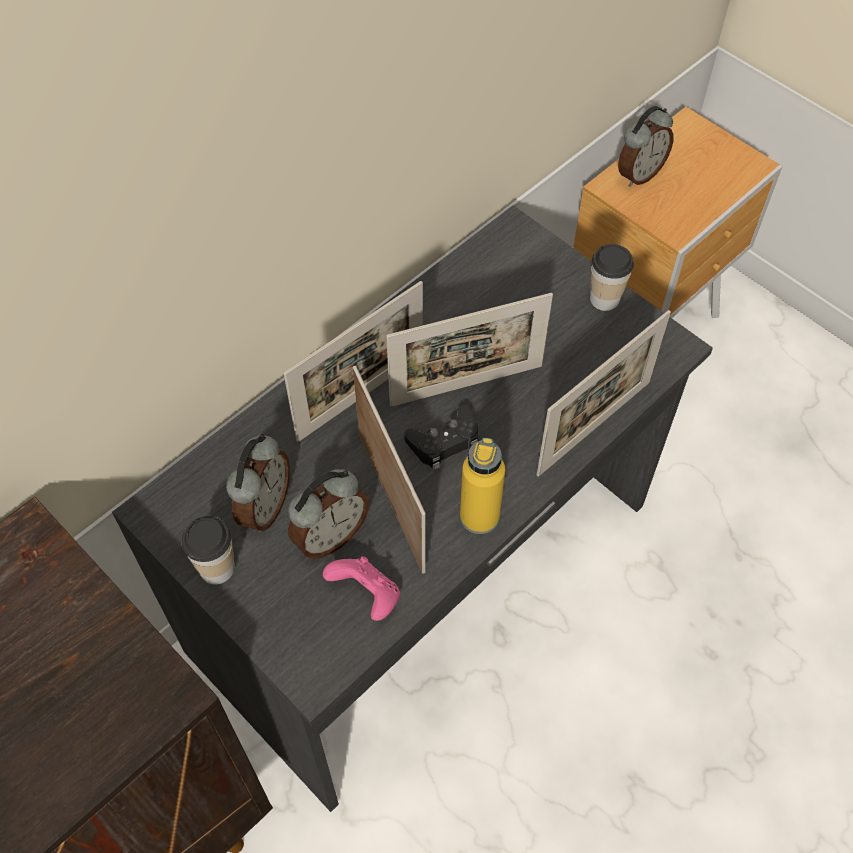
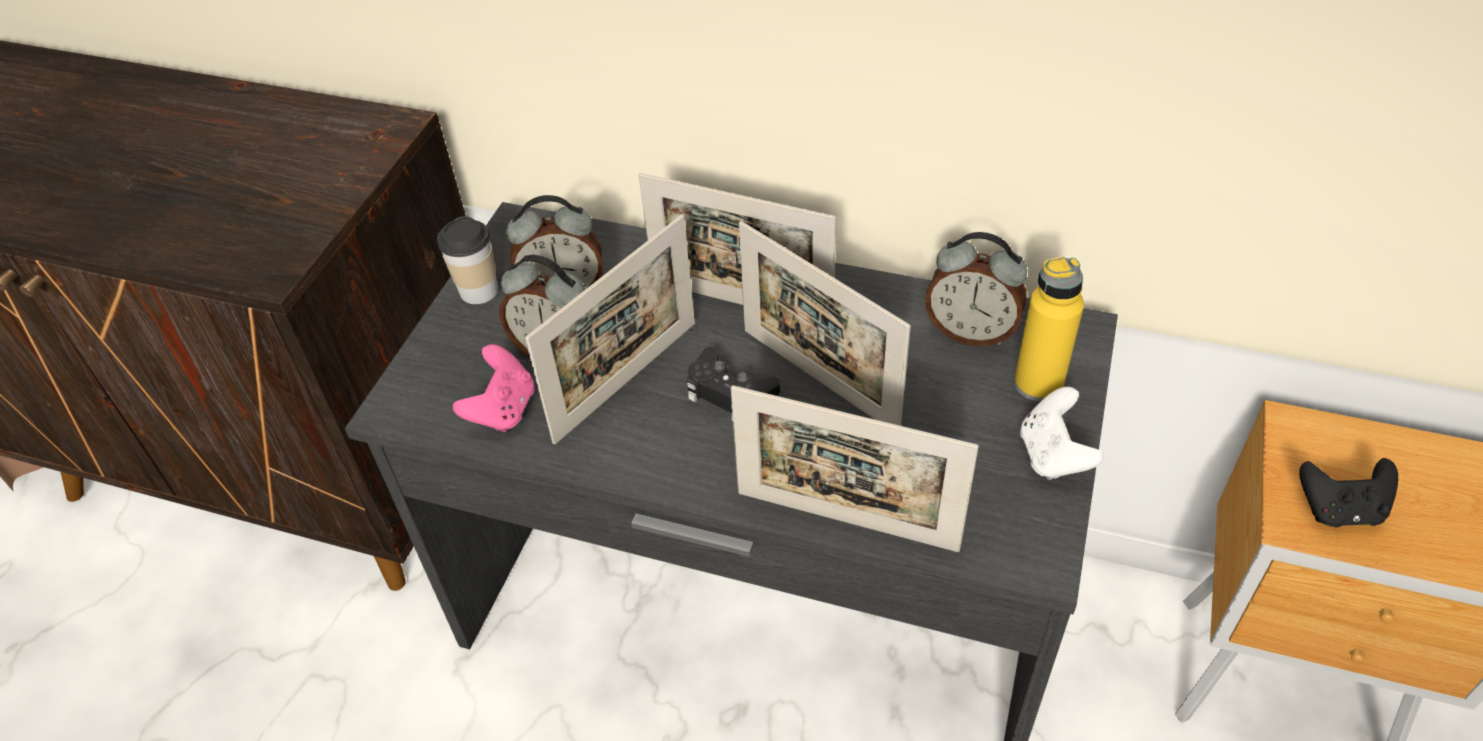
camera: 65 degrees right, 10 degrees down
(479, 516) = (651, 462): yellow bottle -> yellow bottle (1038, 384)
(604, 298) = (1053, 455): cup -> white game controller
(639, 174) = (1348, 448): alarm clock -> alarm clock (971, 332)
(676, 205) = (1339, 510): none -> black game controller

